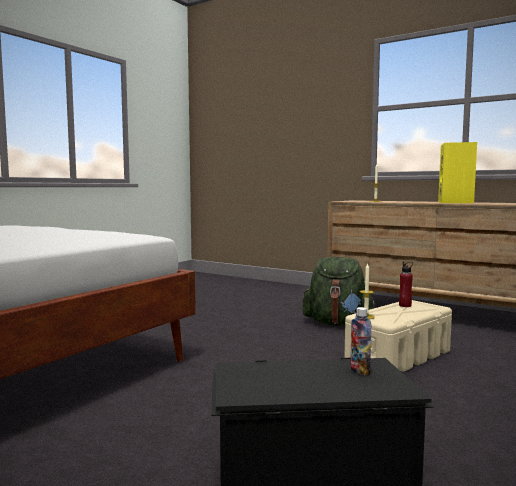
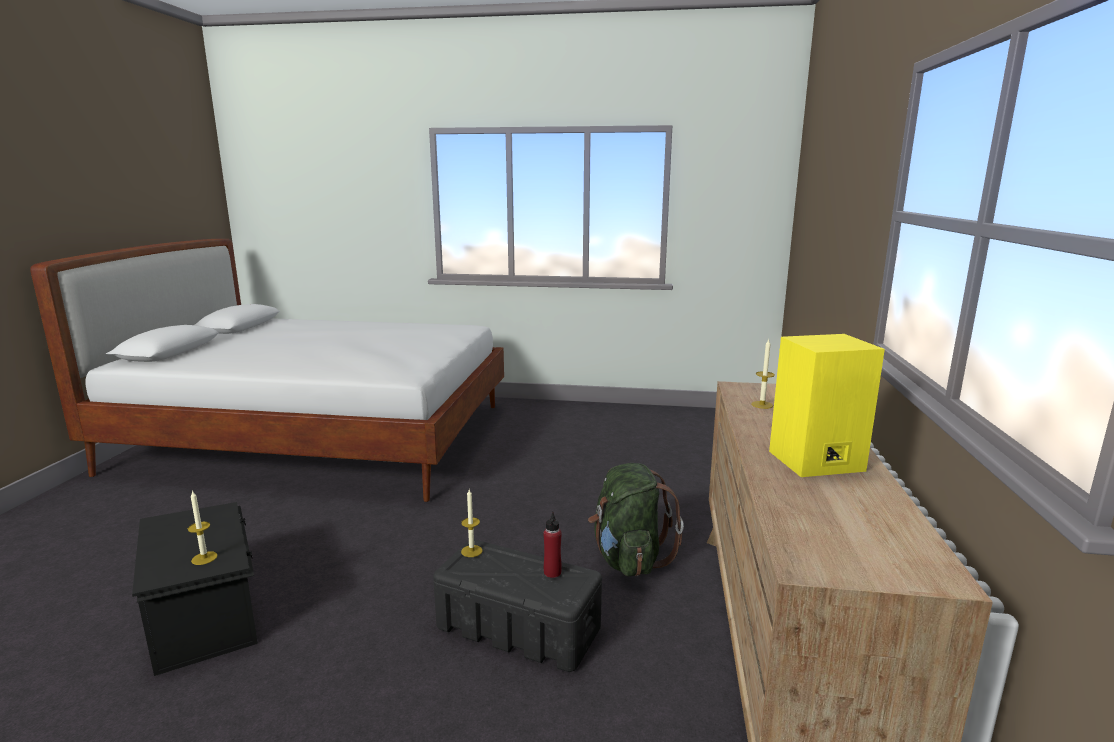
camera: 65 degrees right, 10 degrees up
(360, 371) = (204, 558): bottle -> candle
(399, 356) = (519, 628): beige storage box -> black storage box

